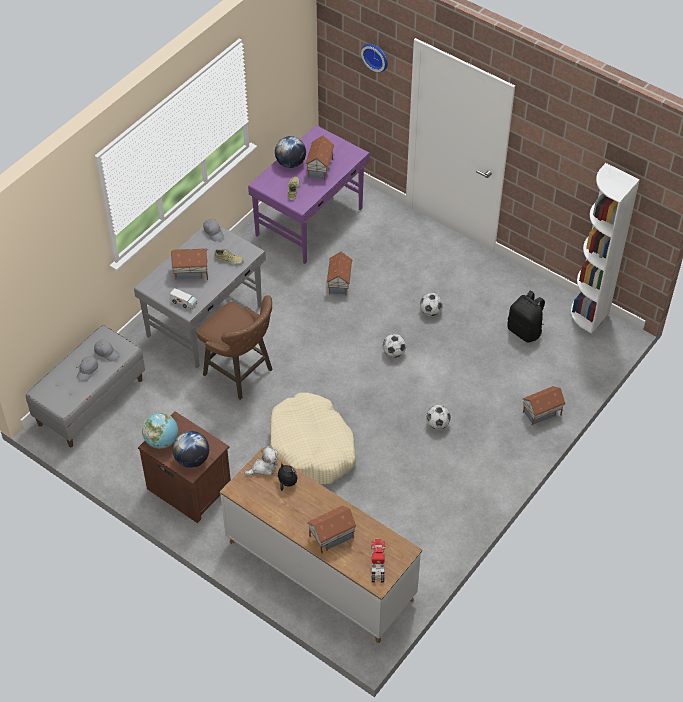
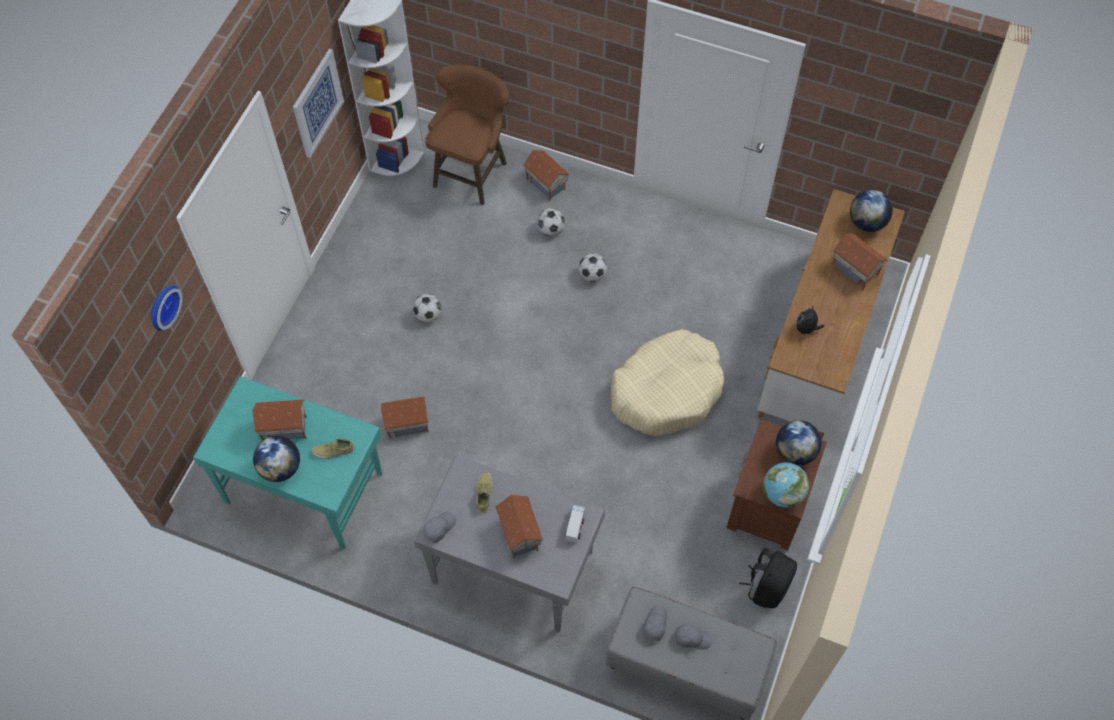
camera: 105 degrees left, 10 degrees up
(240, 374) = (585, 498): brown stool -> brown stool (472, 172)
(264, 467) = (795, 357): plush toy -> none
(310, 222) = (304, 486): purple desk -> turquoise desk
(378, 563) = (867, 222): toy truck -> globe
(394, 353) = (503, 339): football -> football (551, 229)
(525, 331) = (433, 216): black backpack -> black backpack (767, 586)
(558, 175) = (317, 103): none -> picture

